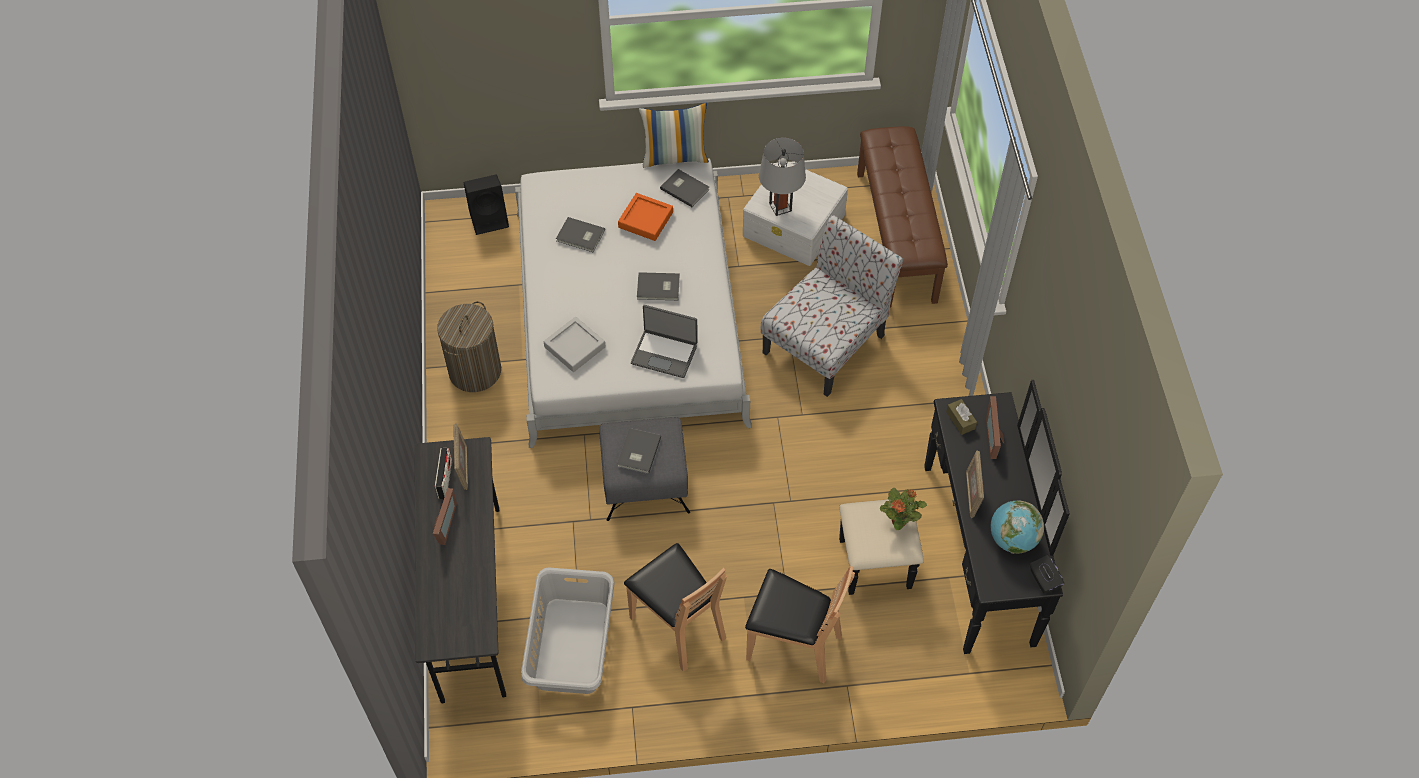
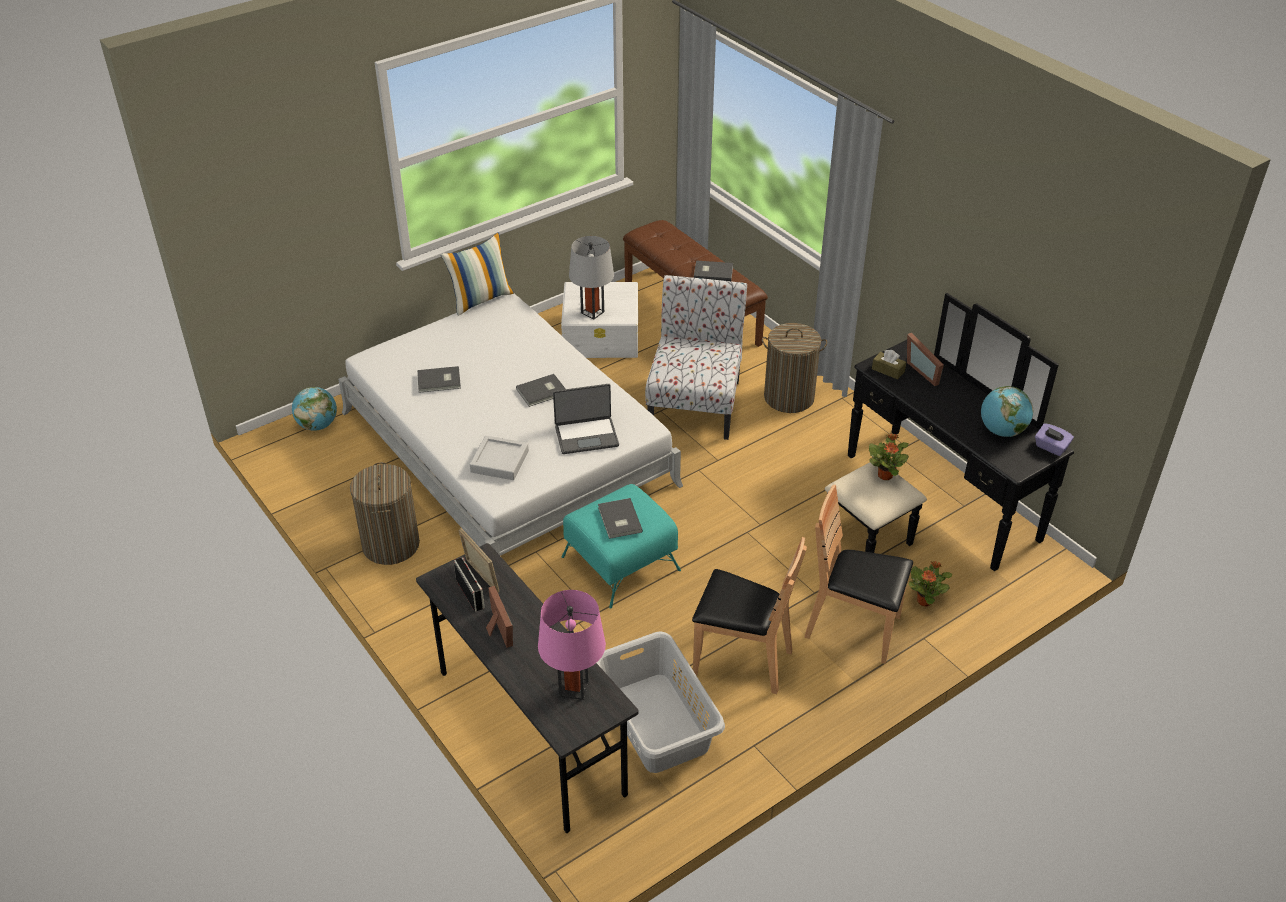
camera: 30 degrees left, 15 degrees down
(463, 607) = (573, 688): none -> pink table lamp
(490, 218) = (317, 425): black speaker -> globe
(645, 220) = (491, 349): orange tray -> none
(645, 481) = (621, 563): grey ottoman -> turquoise ottoman
(685, 188) = (508, 316): grey book -> grey book (712, 272)
(793, 645) = (853, 629): brown chair -> brown chair turned 150 degrees counterclockwise
(877, 650) = (925, 600): none -> potted plant
(918, 376) = (789, 397): none -> laundry basket
(971, 494) = (943, 414): picture frame -> none
(1043, 580) = (1051, 447): black tissue box -> purple tissue box

